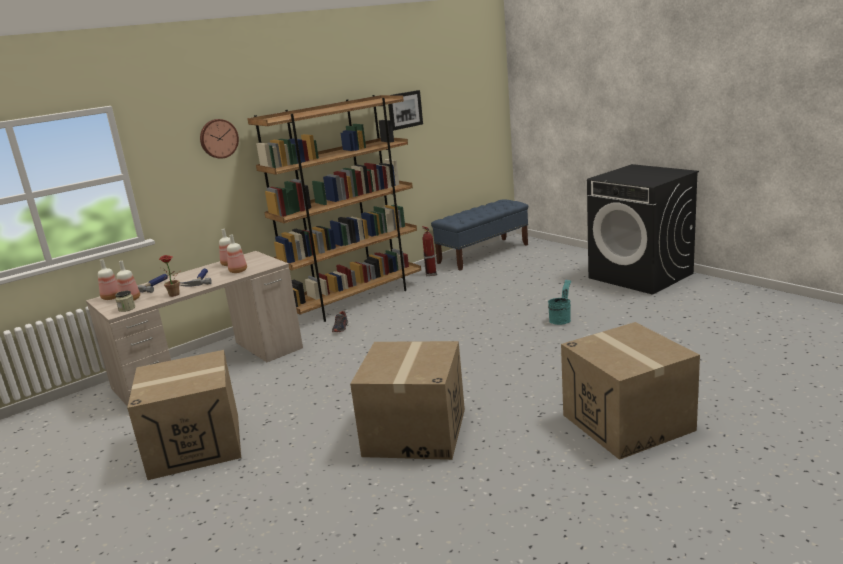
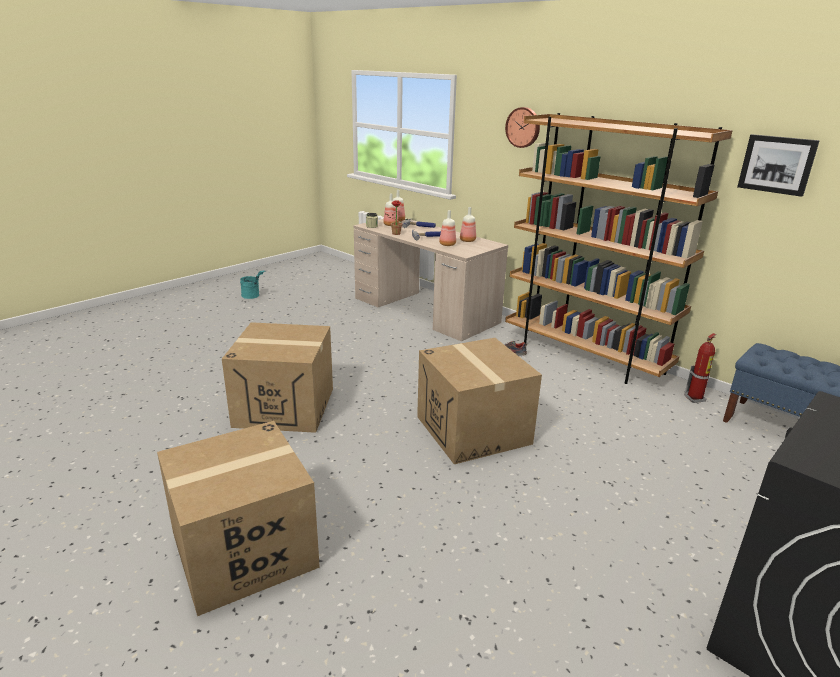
camera: 80 degrees right, 5 degrees up
(196, 445) = (305, 323): cardboard box -> cardboard box (473, 430)
(561, 319) = (556, 513): turquoise bucket -> turquoise bucket (253, 296)

